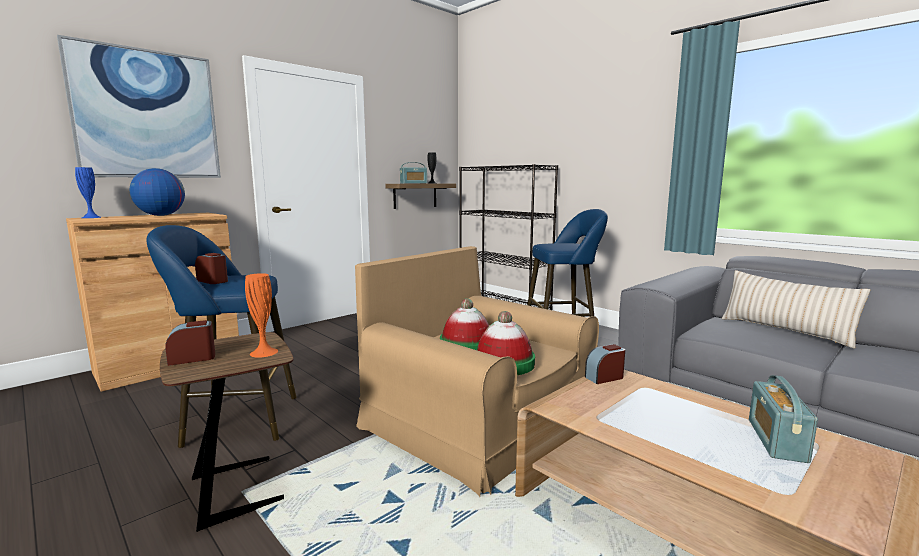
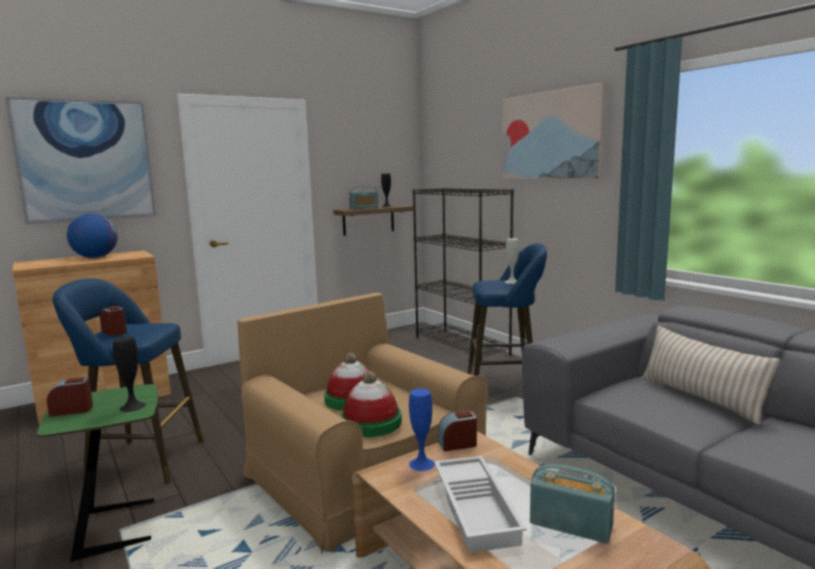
camera: 10 degrees right, 0 degrees up
(91, 217) = (34, 261): blue vase -> blue vase (421, 464)
(240, 489) = (119, 527): brown side table -> green side table
(264, 352) = (132, 406): orange vase -> black vase
(571, 243) = (512, 282): none -> white vase
(598, 115) = (551, 135): none -> picture
(676, 432) = (477, 508): none -> white tray
(776, 440) = (571, 524): radio -> radio turned 90 degrees clockwise

